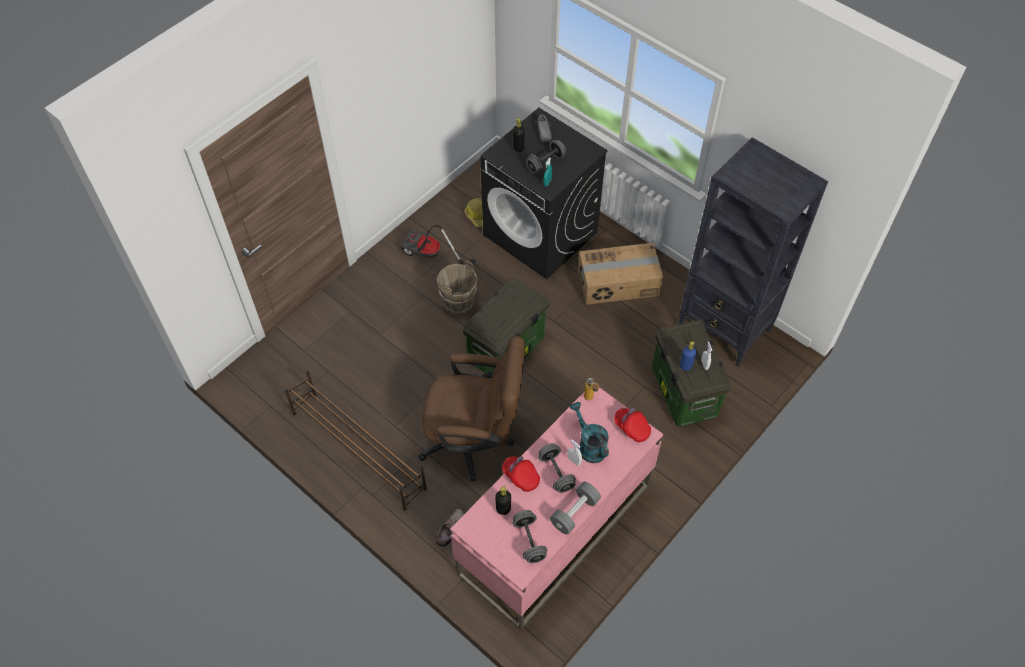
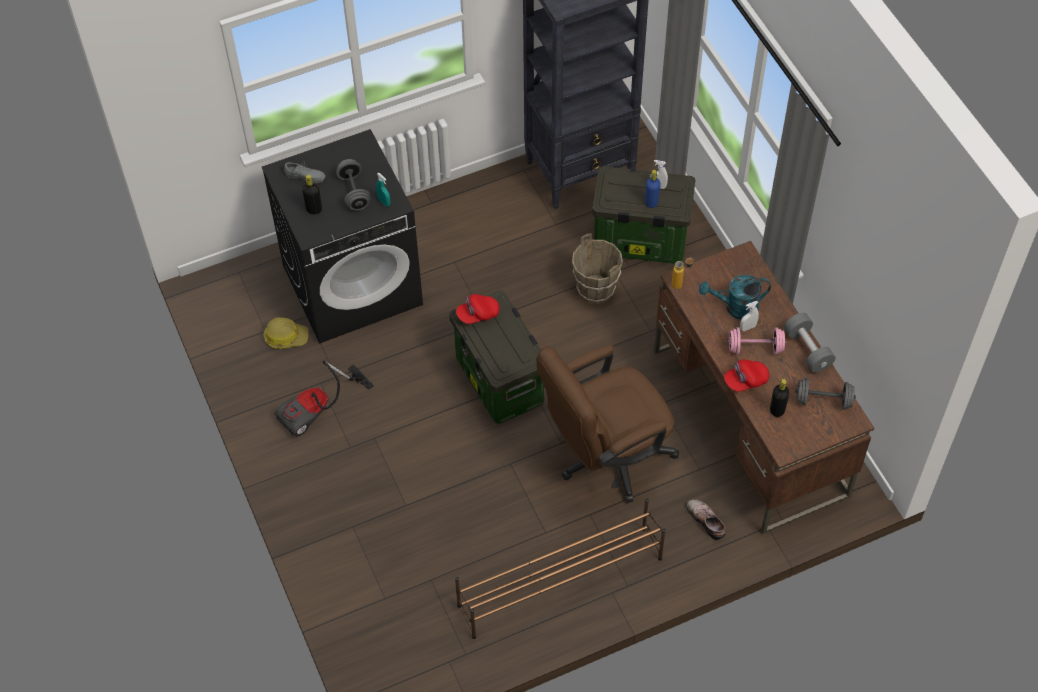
camera: 65 degrees left, 0 degrees up
(458, 304) = (407, 406): brown bucket -> brown bucket (595, 290)
(474, 440) = (605, 457): brown office chair -> brown office chair turned 150 degrees counterclockwise
(554, 530) = (750, 423): pink desk -> brown desk
(556, 473) = (755, 348): grey dumbbell -> pink dumbbell
(618, 283) = (467, 238): cardboard box -> none
(631, 428) = (732, 263): red cap -> red cap (478, 314)

